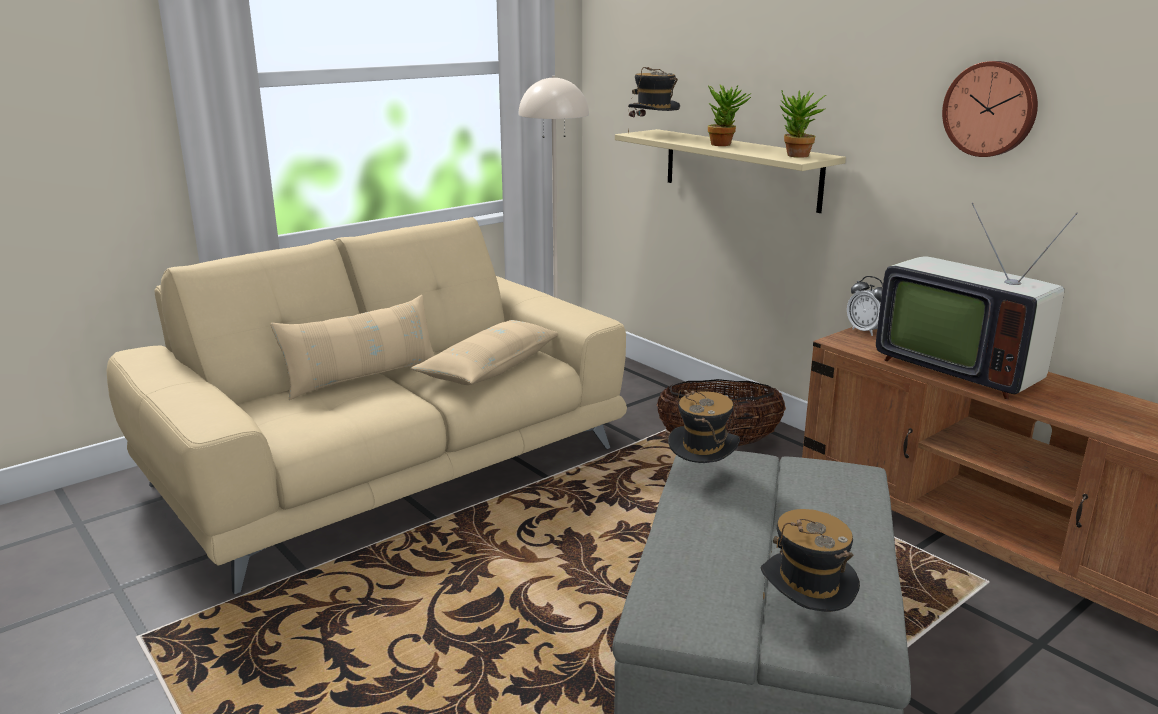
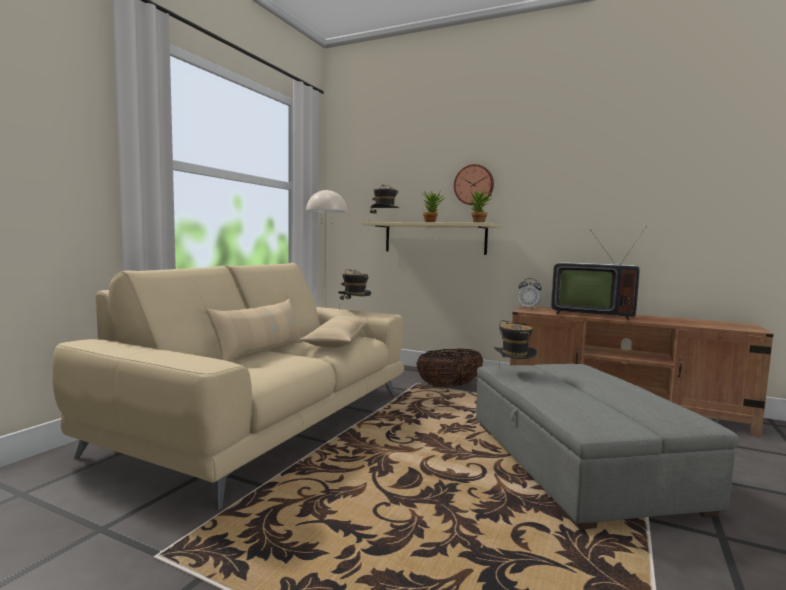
camera: 25 degrees left, 15 degrees down
(804, 621) = (656, 416): hat -> hat (354, 311)
(991, 109) = (577, 192): wall clock -> wall clock (474, 185)

